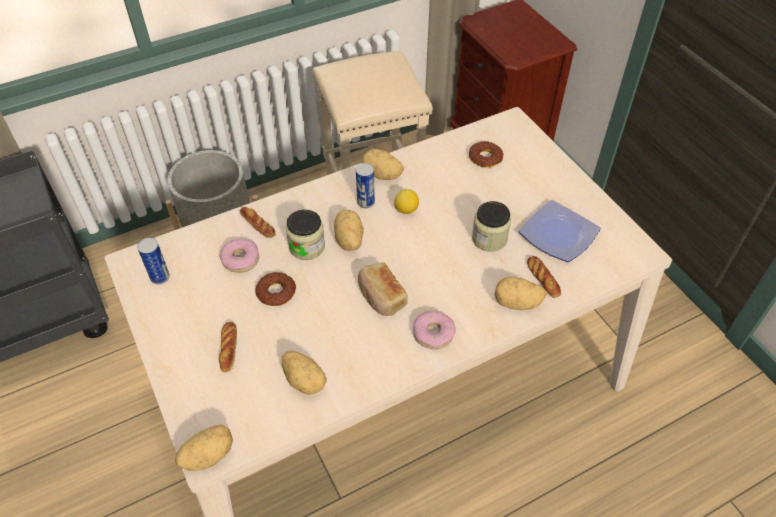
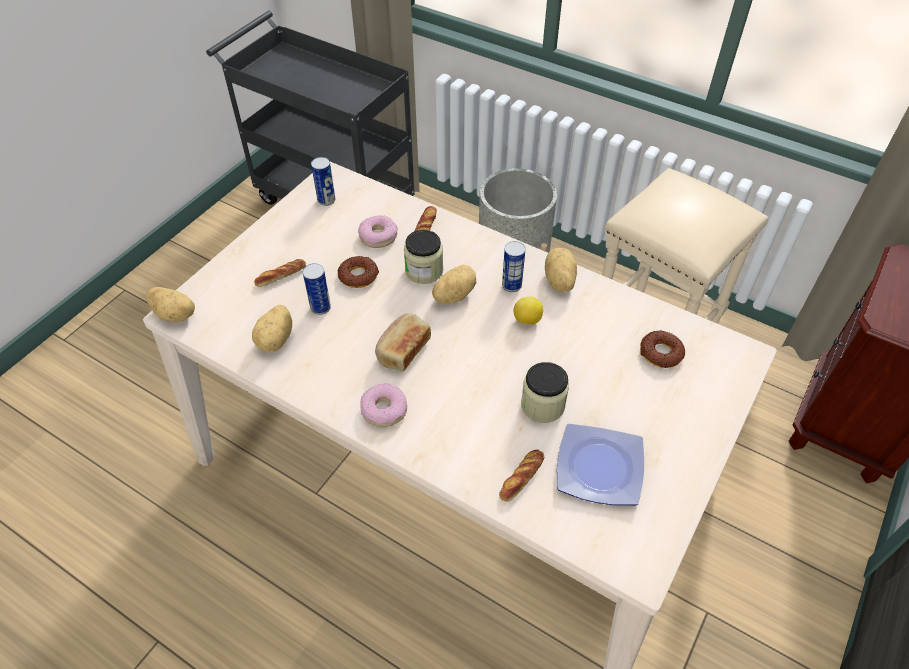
camera: 60 degrees right, 0 degrees up
(292, 334) = (320, 308): none -> can
(517, 303) = (469, 466): potato -> none

